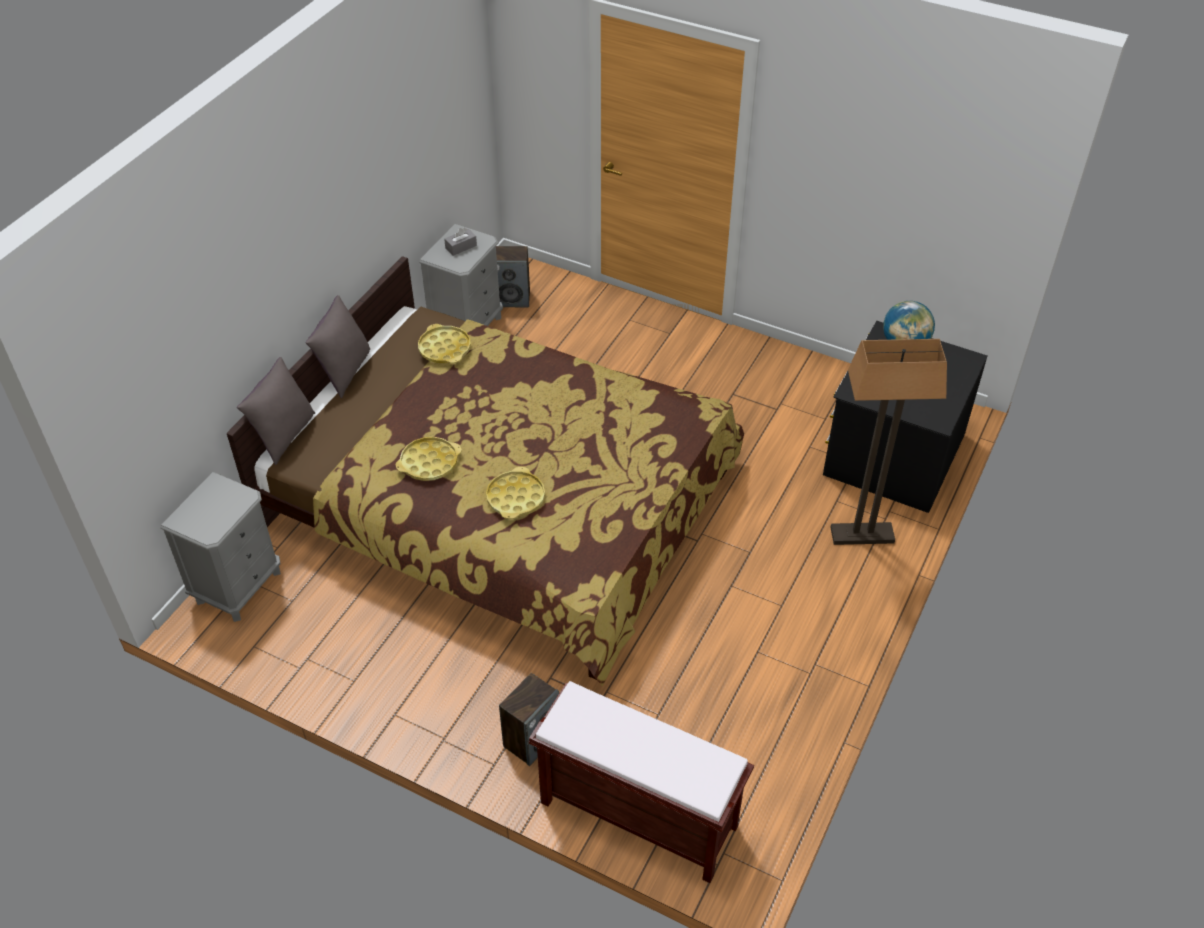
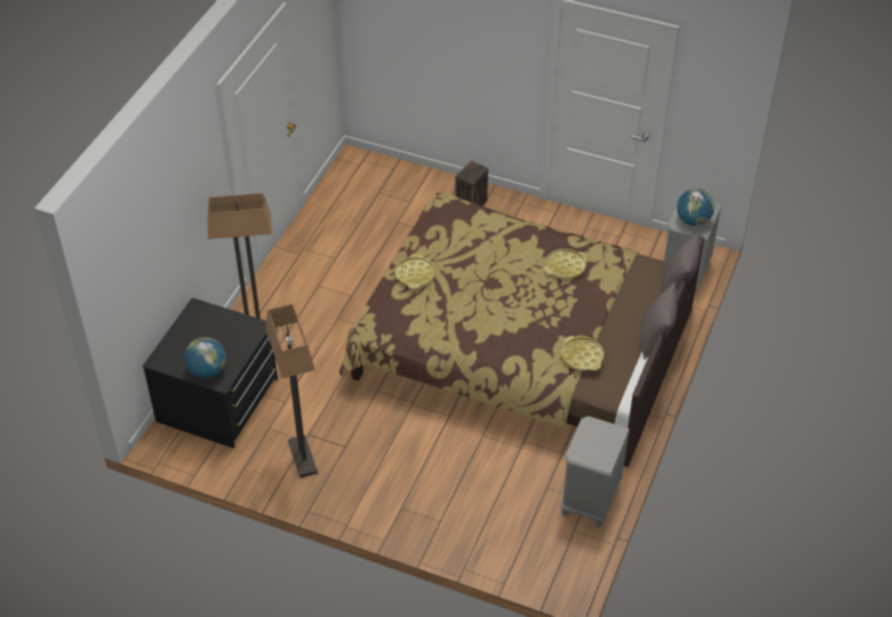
camera: 175 degrees right, 0 degrees up
(219, 499) = (693, 220): none -> globe
(461, 247) = (596, 445): grey tissue box -> none
(512, 298) = (556, 538): speaker -> none
(515, 498) = (499, 247): yellow tray -> yellow tray (415, 275)
(636, 814) = (407, 177): brown bench -> none
(782, 386) = (302, 457): none -> floor lamp

